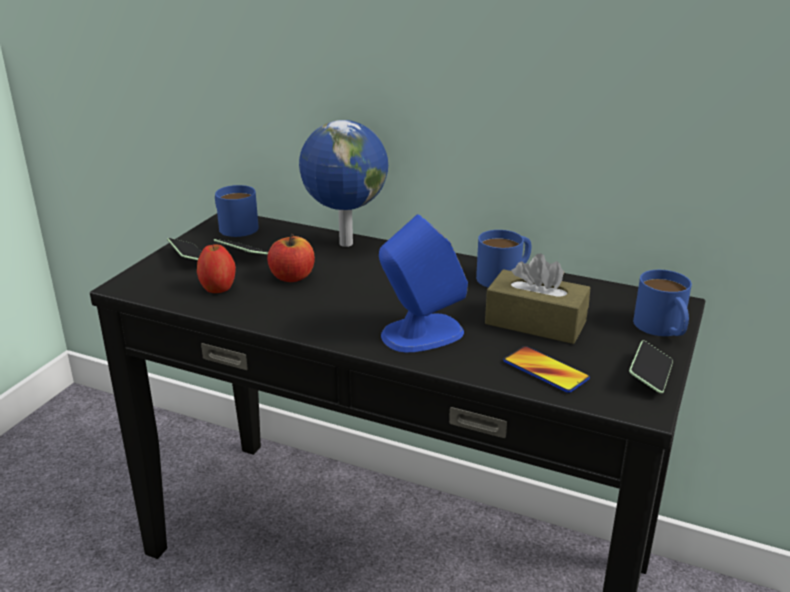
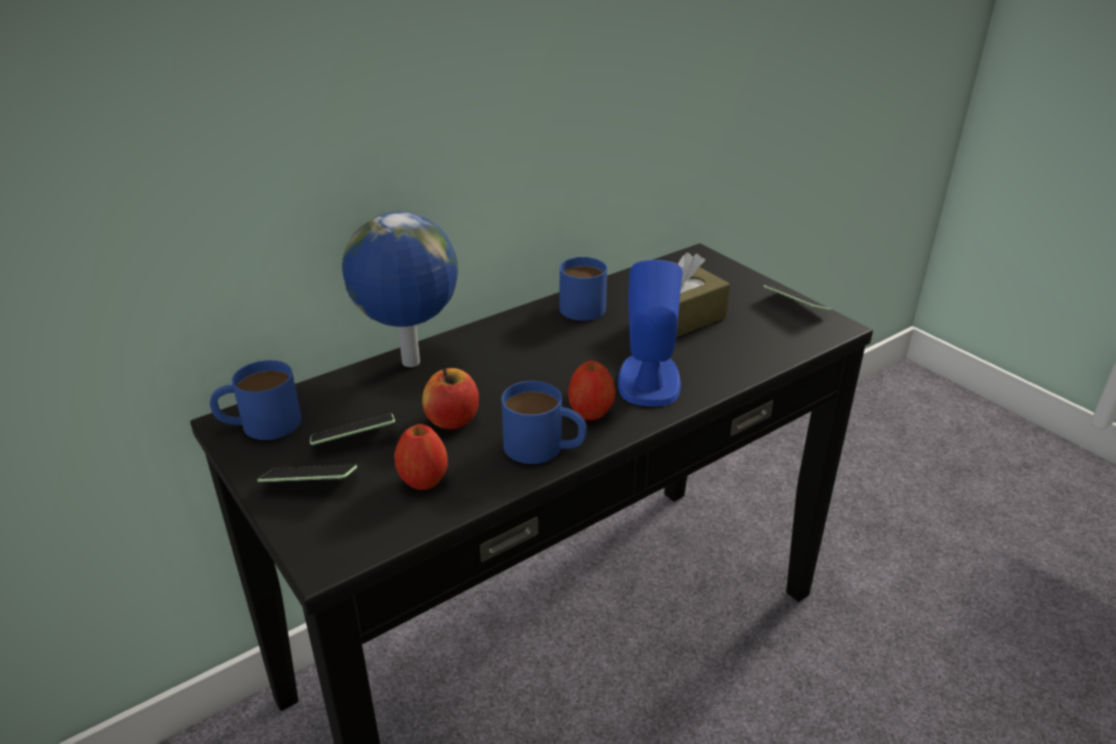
camera: 60 degrees left, 5 degrees up
(349, 322) = (591, 413): none -> apple
(545, 370) = (757, 344): phone -> none
(663, 329) = (732, 275): blue mug -> blue mug (544, 447)

